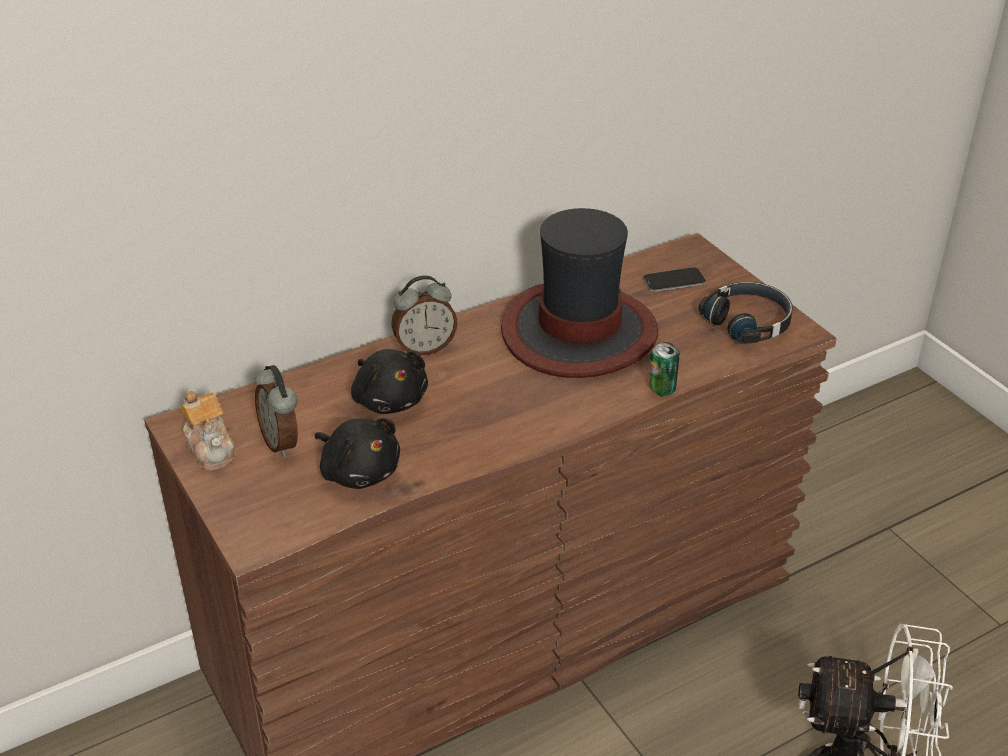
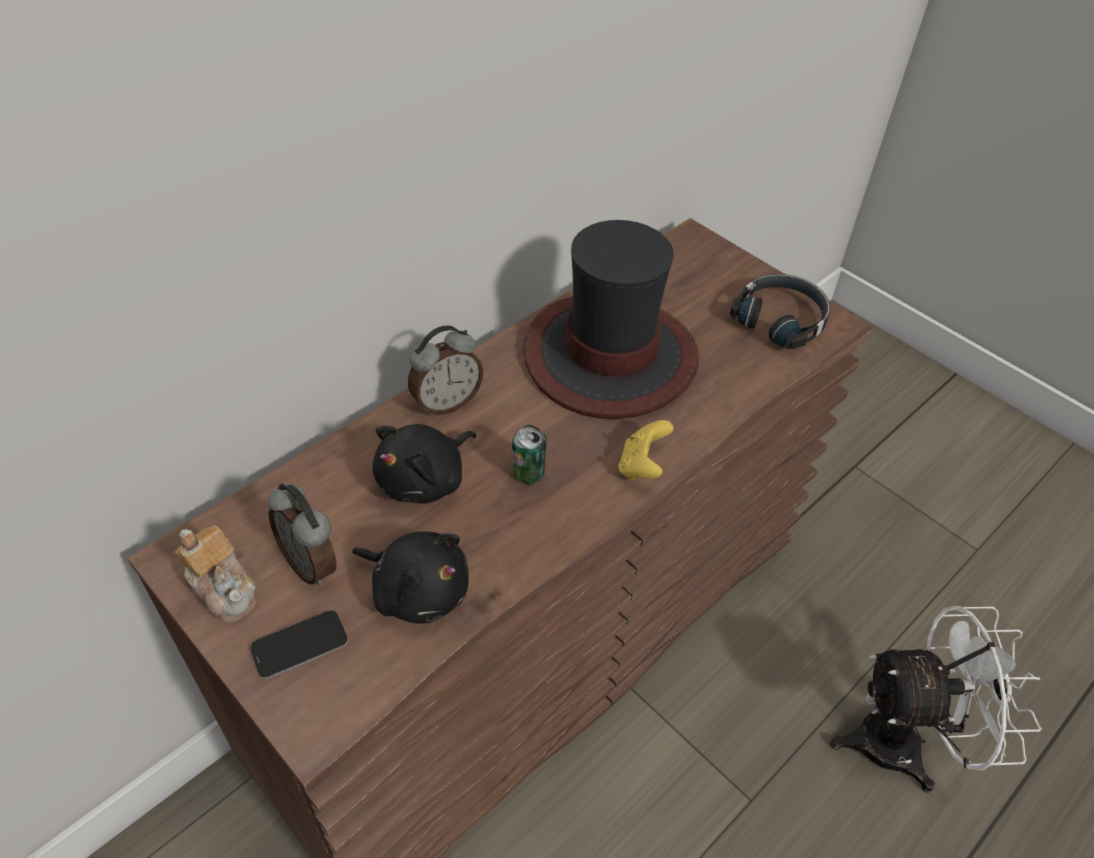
camera: 15 degrees left, 10 degrees up
(389, 399) = (425, 480): black plush toy -> black plush toy turned 90 degrees clockwise
(575, 414) = (642, 466): none -> yellow game controller
(661, 389) = (723, 418): can -> can (528, 475)
(674, 281) = (687, 279): phone -> phone (299, 645)

